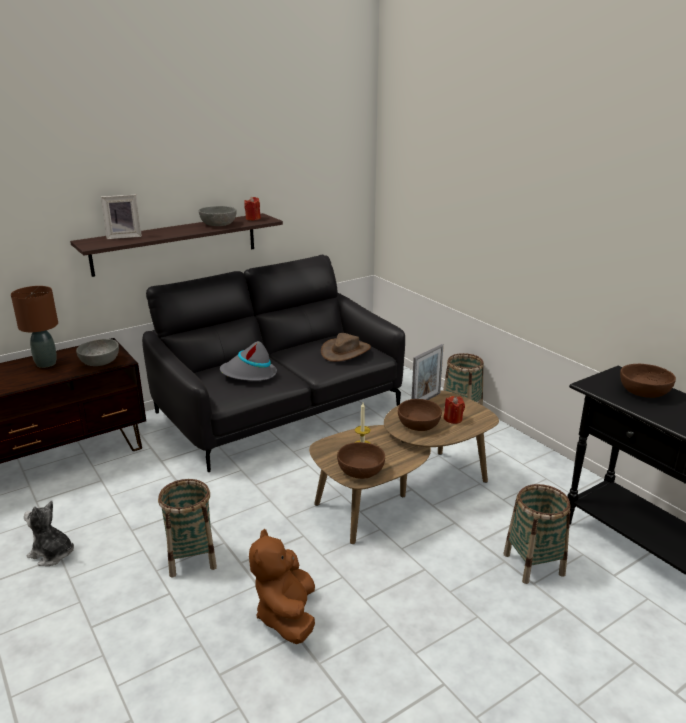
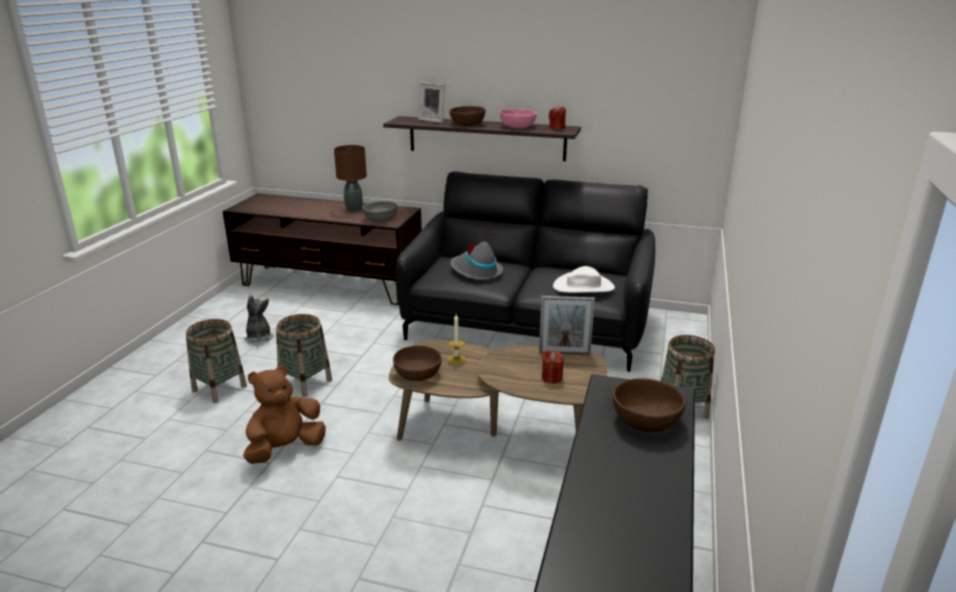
camera: 50 degrees right, 0 degrees up
(218, 224) = (518, 126): grey bowl -> pink bowl
(345, 351) = (583, 287): brown hat -> white hat
(419, 424) = (515, 366): brown bowl -> brown bowl (467, 124)
(533, 564) = (487, 553): basket -> basket (219, 388)

